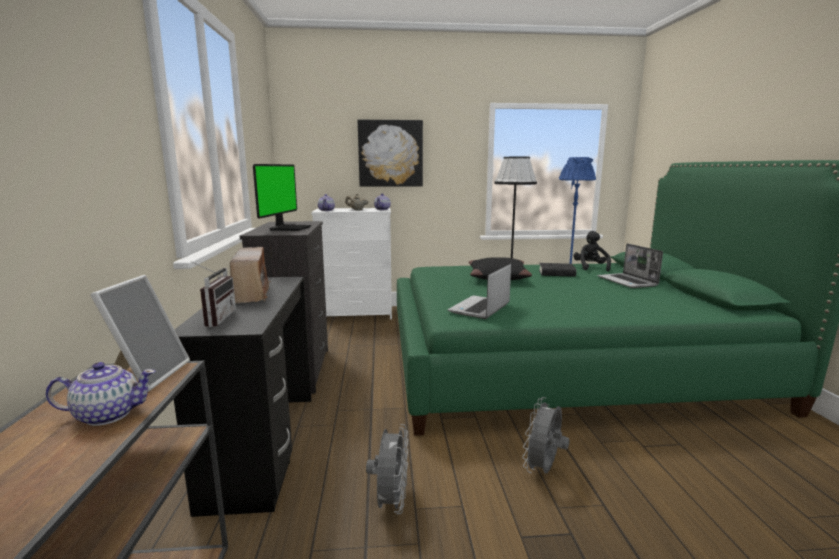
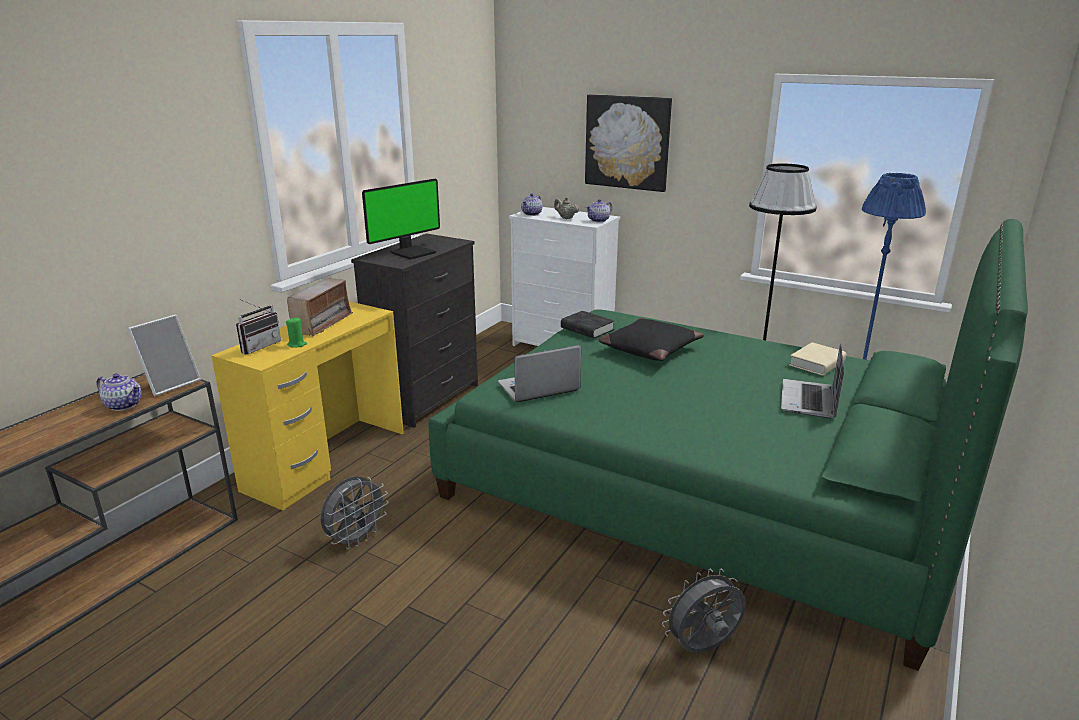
camera: 35 degrees right, 10 degrees up
(259, 309) = (297, 344): none -> green candle
(262, 446) = (326, 460): black desk -> yellow desk
(543, 469) = (501, 572): grey fan -> grey fan (703, 648)
(556, 273) = (740, 361): black book -> black book (587, 329)
(590, 268) = (817, 363): black plush toy -> beige book

